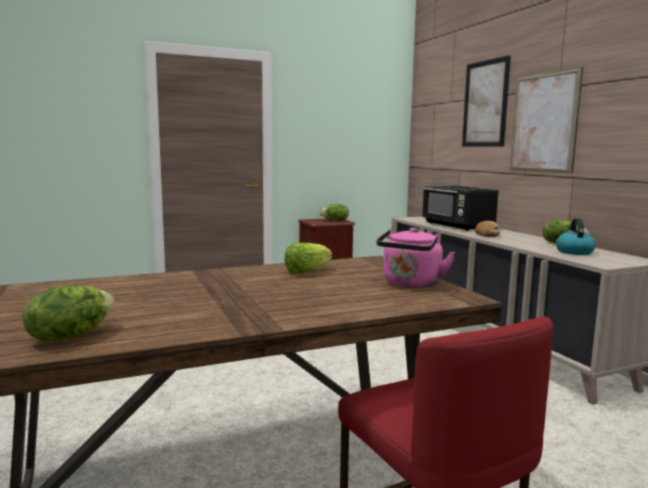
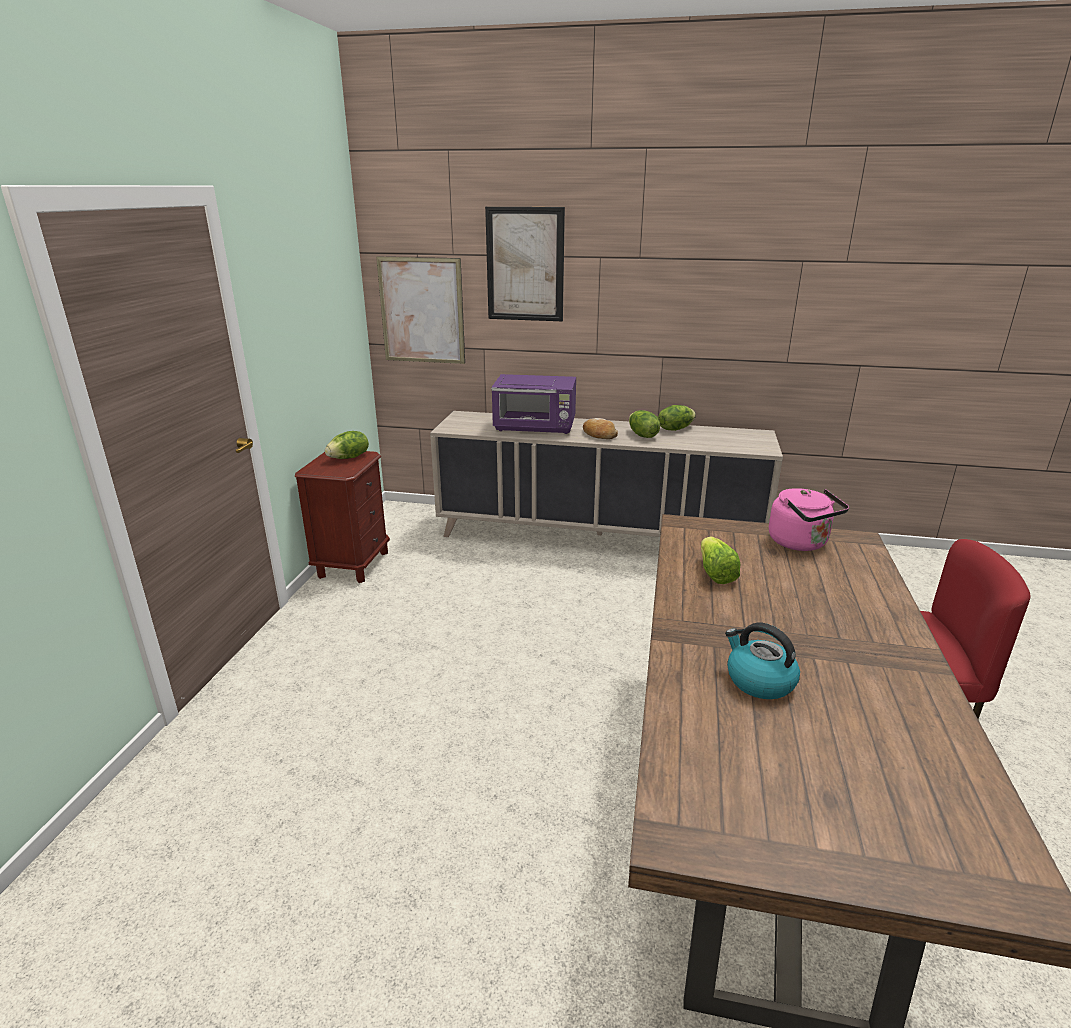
camera: 55 degrees left, 15 degrees up
(70, 336) = (936, 782): lettuce -> lettuce (642, 435)
(457, 226) = (536, 427): black microwave -> purple microwave
(543, 123) = (622, 296): picture -> picture (422, 311)
(574, 252) = (711, 439): kettle -> kettle (759, 681)

